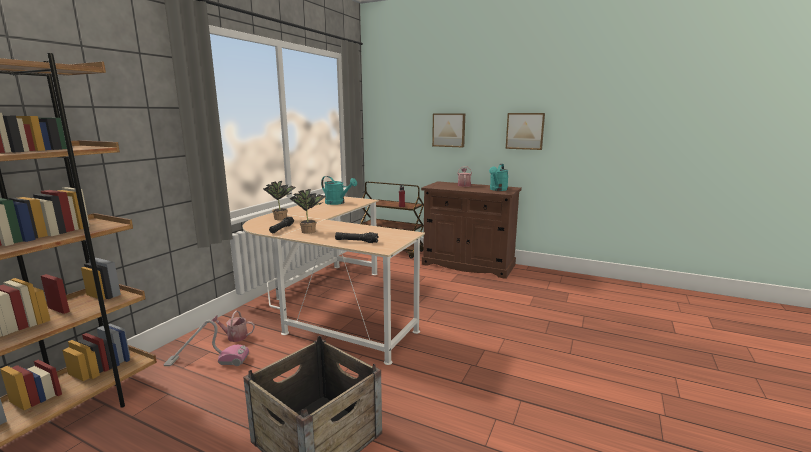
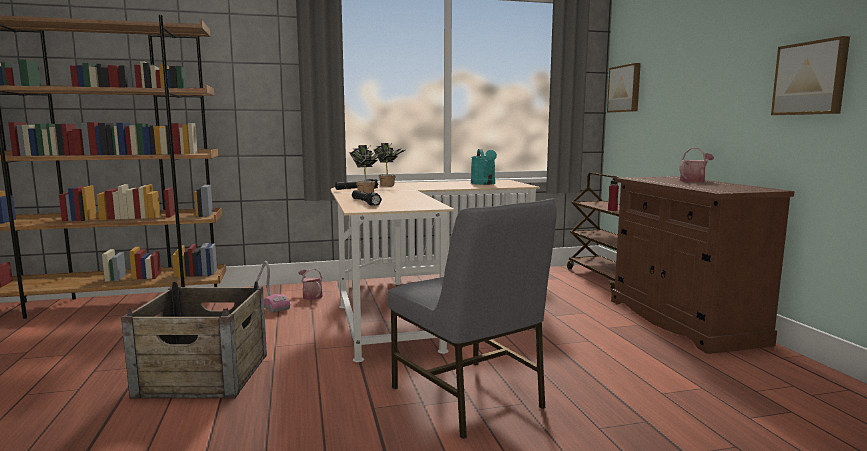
camera: 50 degrees right, 5 degrees down
(449, 130) = (697, 90): picture -> picture (625, 89)
(483, 349) = (469, 398): none -> grey chair
(497, 190) = (725, 188): turquoise watering can -> none

